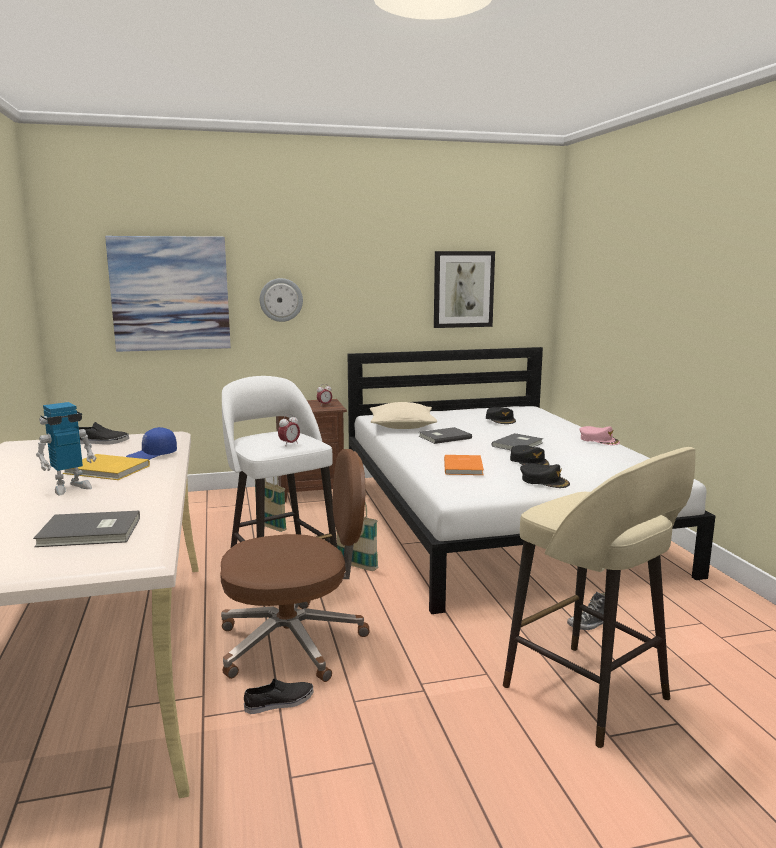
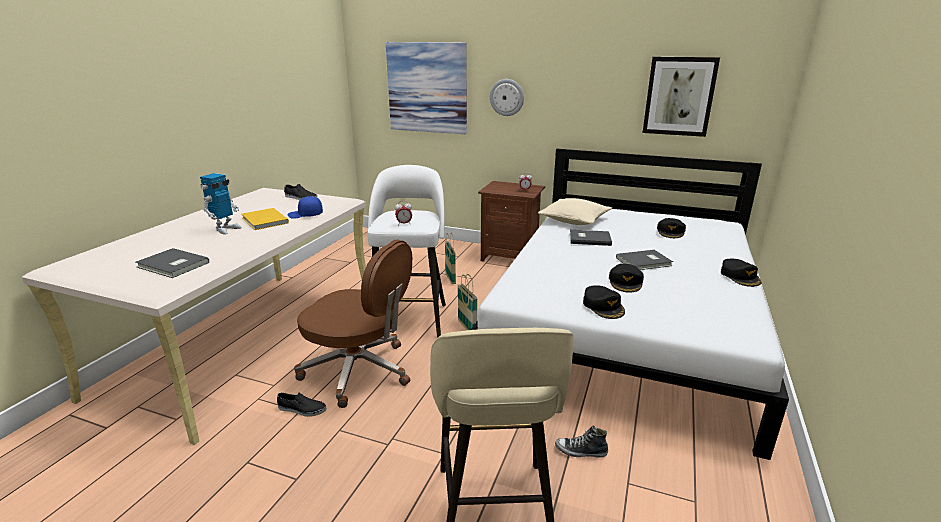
camera: 35 degrees right, 10 degrees up
(70, 487) = (225, 229): toy robot -> toy robot turned 60 degrees counterclockwise
(464, 467) = (557, 272): orange book -> none
(599, 440) = (740, 276): pink cap -> black cap

